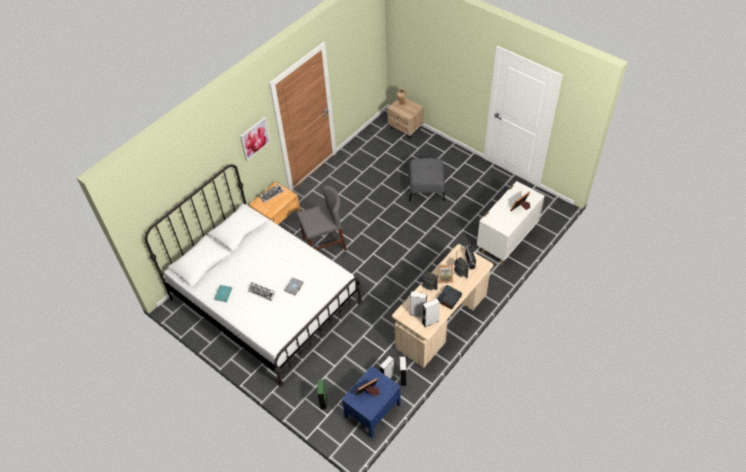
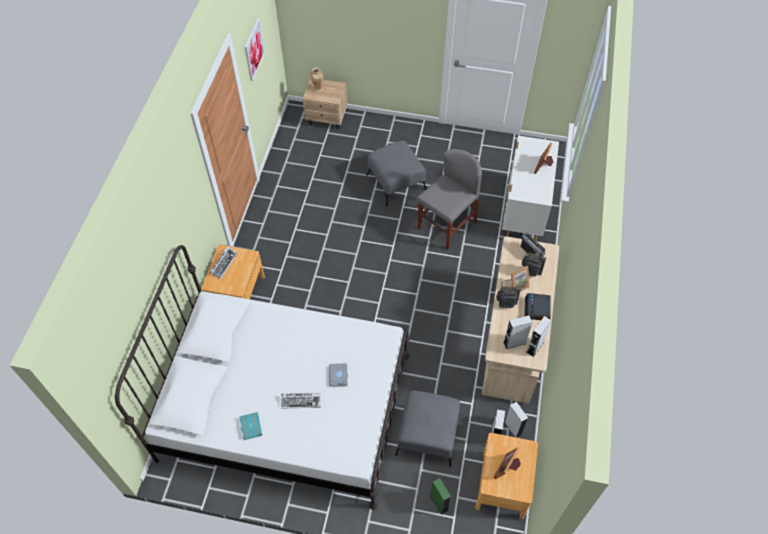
camera: 30 degrees left, 5 degrees up
(255, 138) = (191, 198): picture -> picture (254, 49)
(324, 244) = (316, 300): grey chair -> grey chair (447, 225)
(343, 357) = (428, 434): none -> grey ottoman
(372, 410) = (502, 484): blue nightstand -> brown nightstand

